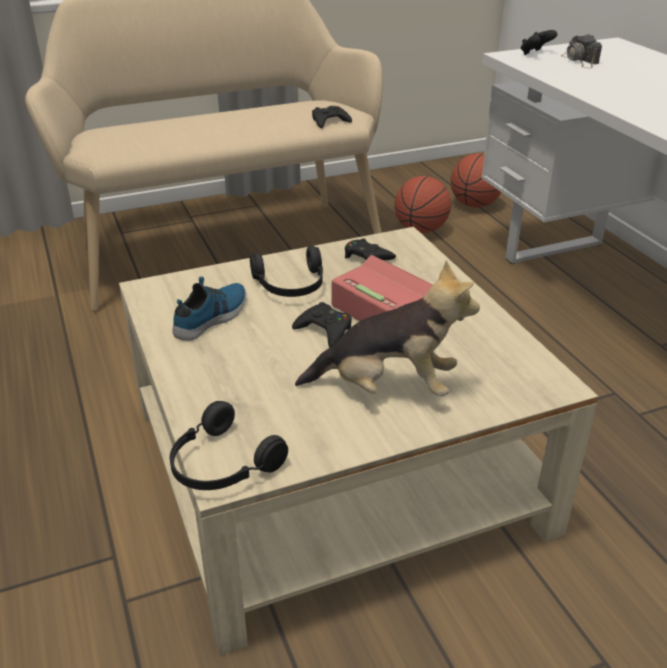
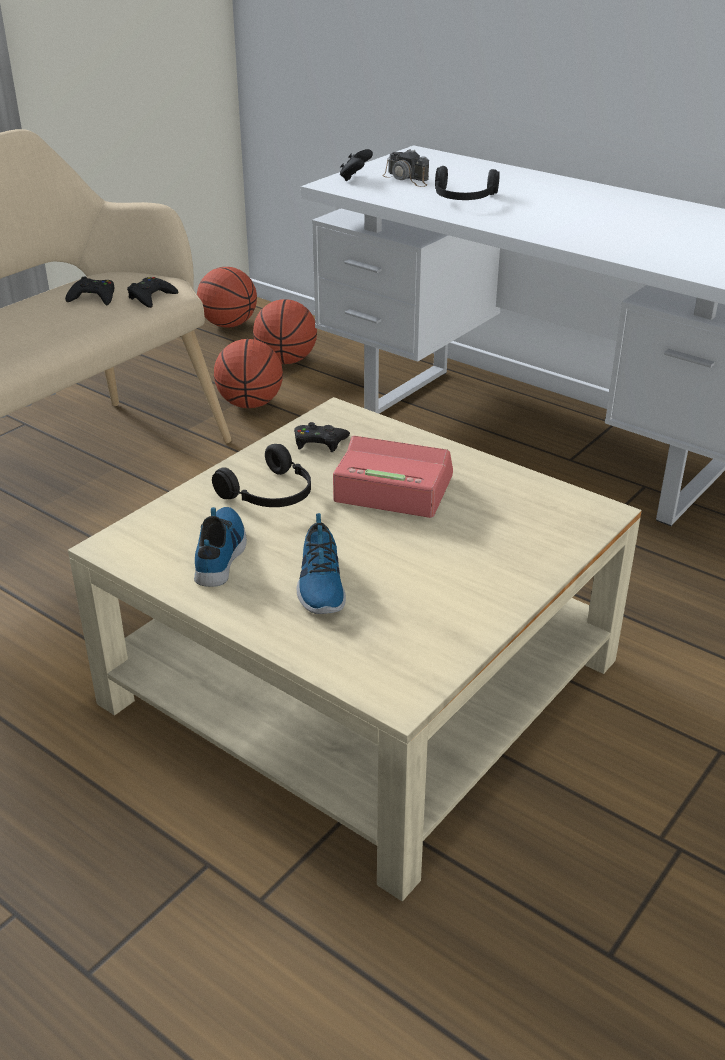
camera: 30 degrees left, 0 degrees up
(221, 465) = (385, 688): black headphones -> black headphones (463, 198)
(257, 364) = (319, 583): none -> shoe
(325, 330) = (351, 528): black game controller -> black game controller (93, 297)
(388, 388) = (465, 563): plush toy -> none
(451, 169) = (228, 325): none -> basketball

